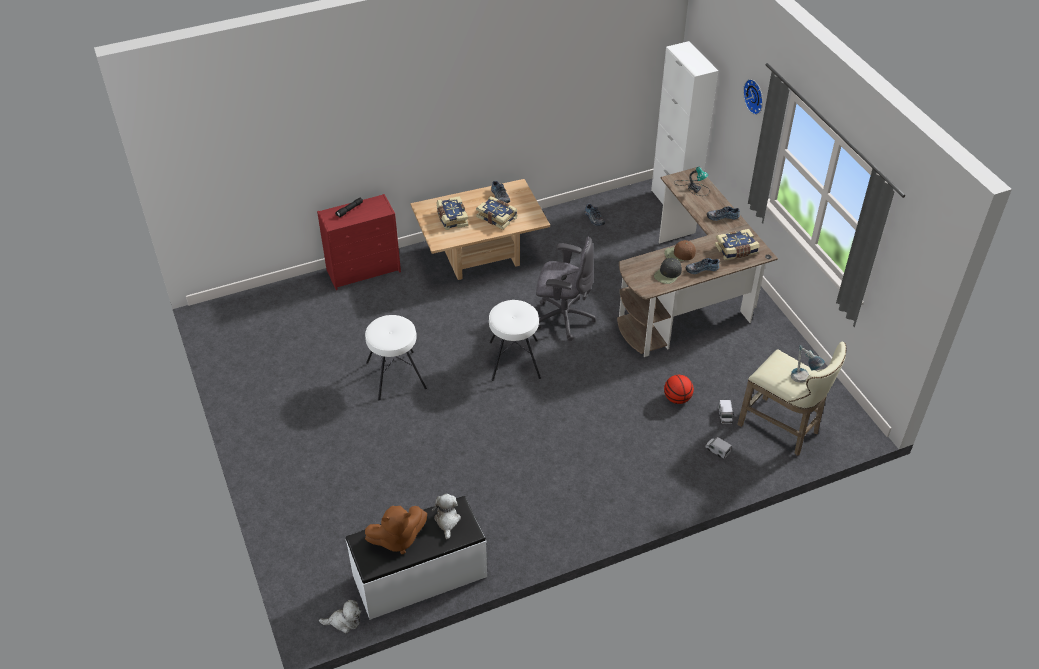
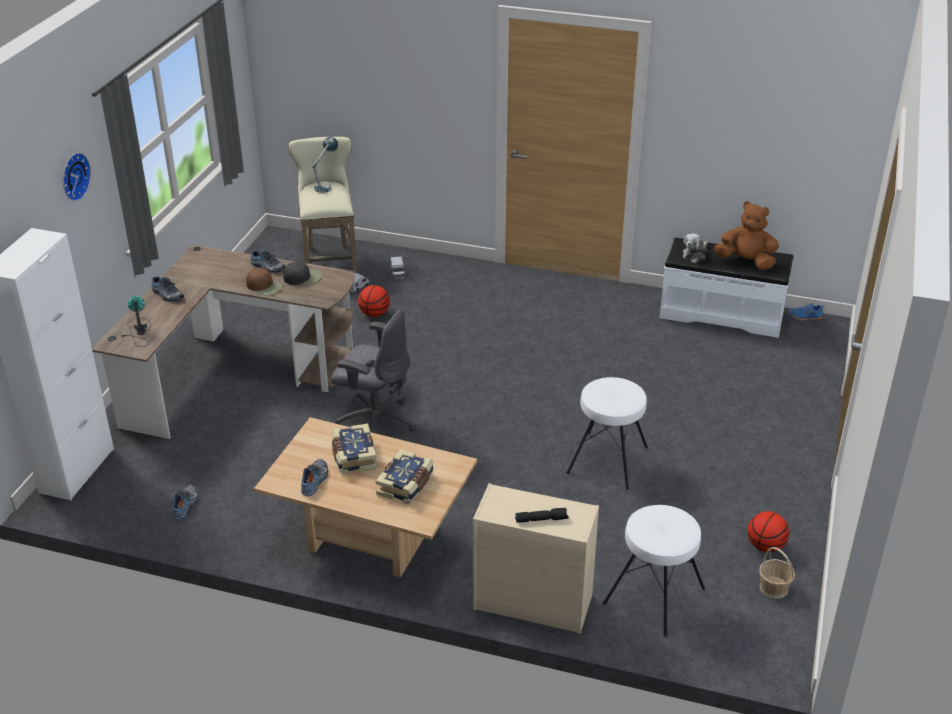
camera: 140 degrees left, 10 degrees down
(237, 348) = (773, 588): none -> basket
(256, 371) = (765, 546): none -> basketball
(344, 621) = (805, 317): plush toy -> blue shoe
(364, 270) = (531, 602): red dresser -> beige dresser
(514, 360) = (473, 412): white stool -> white stool (655, 596)
(563, 318) = (375, 422): grey office chair -> grey office chair turned 150 degrees clockwise
(736, 250) = (212, 265): book -> none

